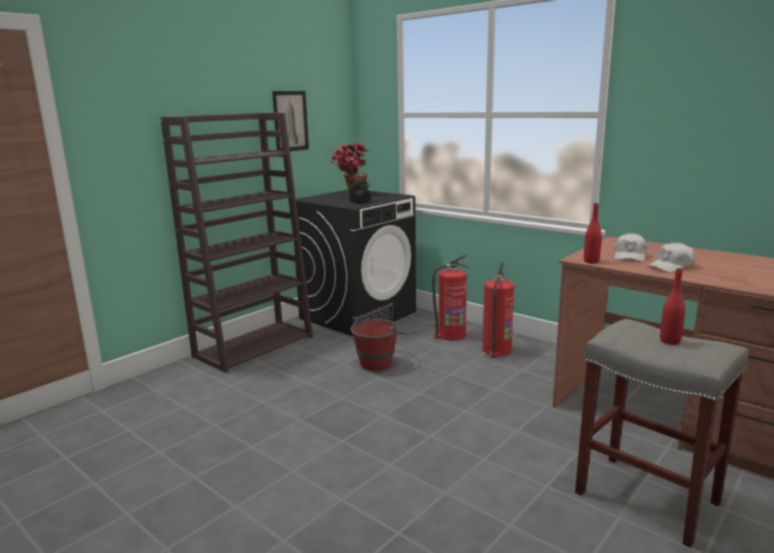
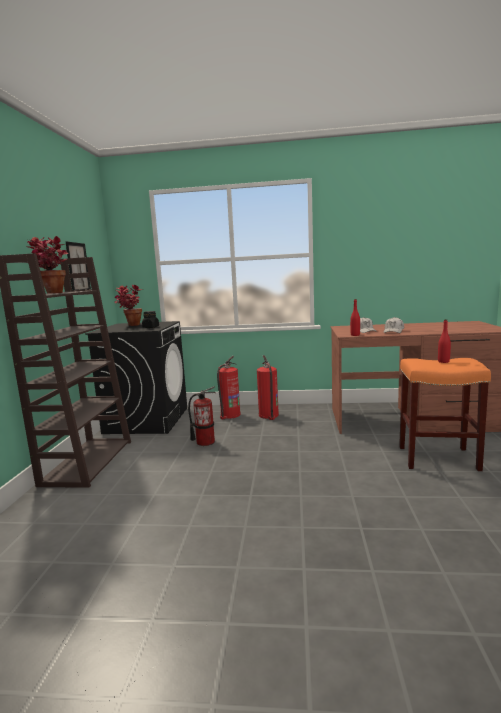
camera: 35 degrees left, 5 degrees down
(223, 157) = (52, 293): none -> potted plant
(379, 361) = (205, 442): red bucket -> fire extinguisher
(644, 497) = (436, 458): grey stool -> orange stool

